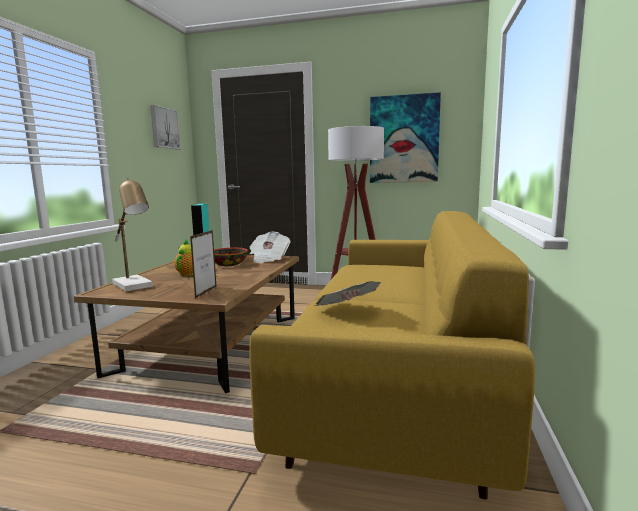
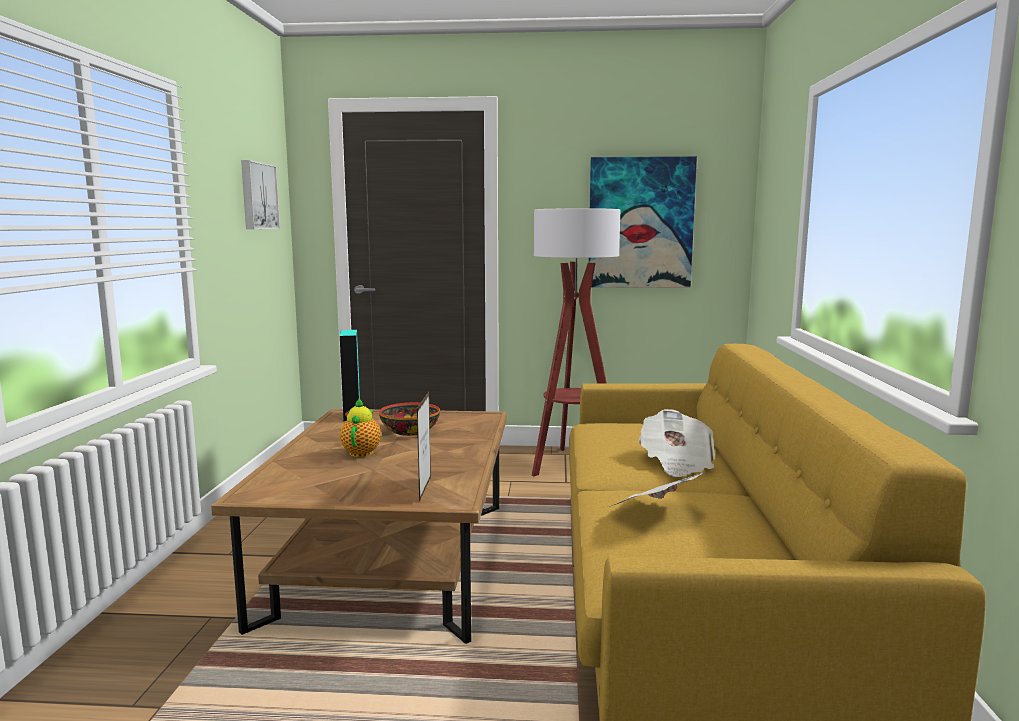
camera: 10 degrees left, 0 degrees up
(135, 286) = (298, 481): table lamp -> none
(269, 259) = (465, 418): newspaper -> newspaper (676, 463)

